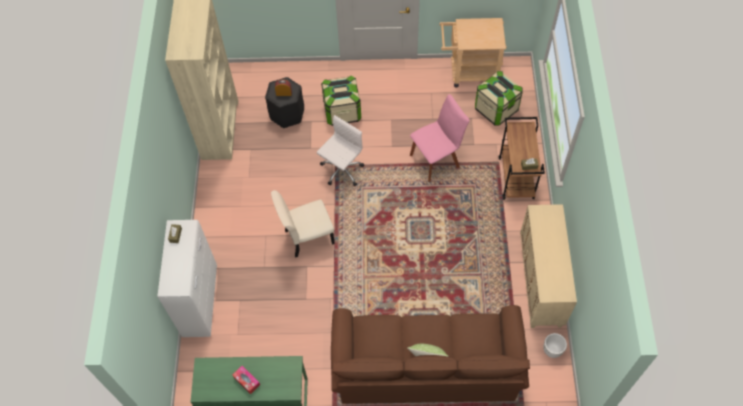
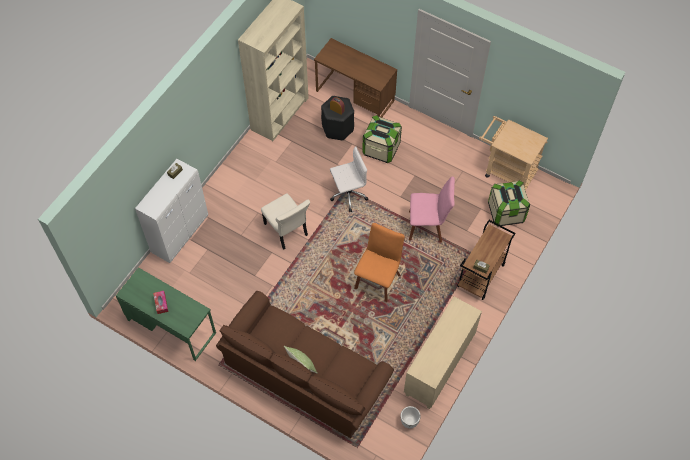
camera: 30 degrees right, 0 degrees up
(282, 76) = (355, 96): none -> brown desk
(307, 237) = (286, 231): beige chair -> beige chair turned 135 degrees counterclockwise
(427, 234) = (378, 279): none -> orange chair

